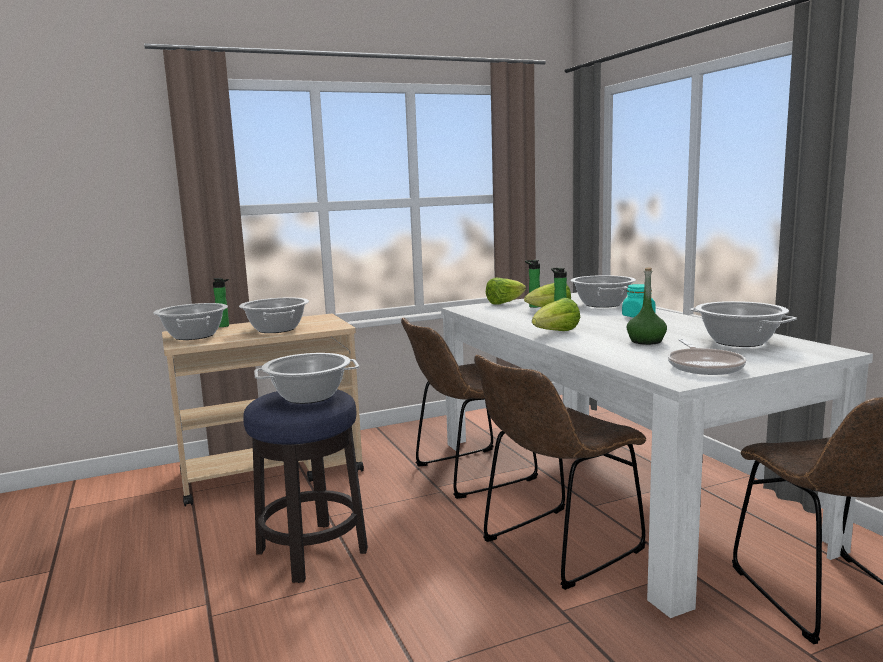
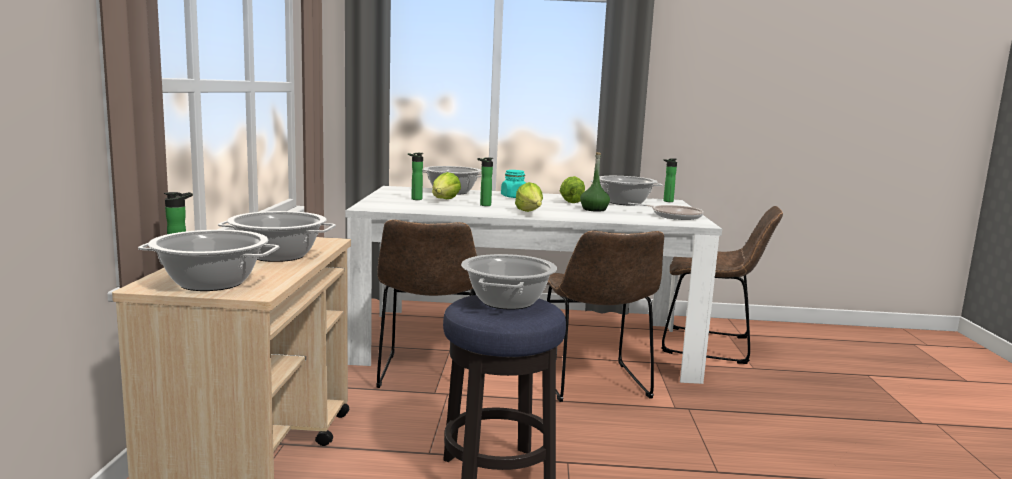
camera: 65 degrees left, 0 degrees up
(504, 303) = (378, 199): lettuce -> lettuce (570, 201)
(822, 351) = (667, 201): none -> bottle

